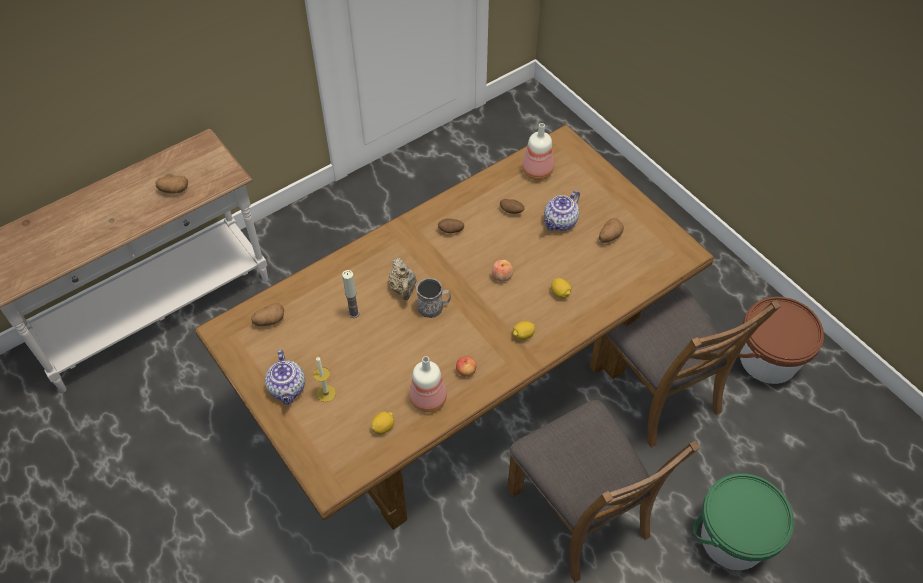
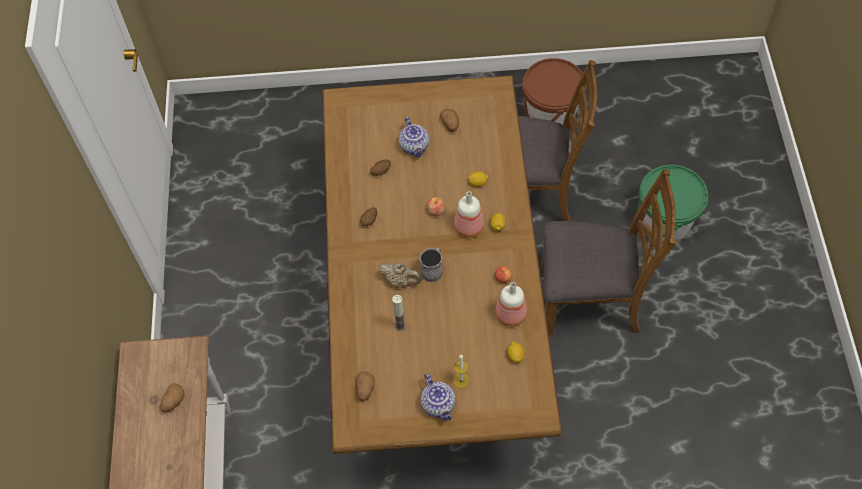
camera: 55 degrees left, 5 degrees up
(288, 388) = (439, 405): teapot -> teapot turned 45 degrees clockwise
(537, 172) = (356, 134): bottle -> bottle (470, 227)

